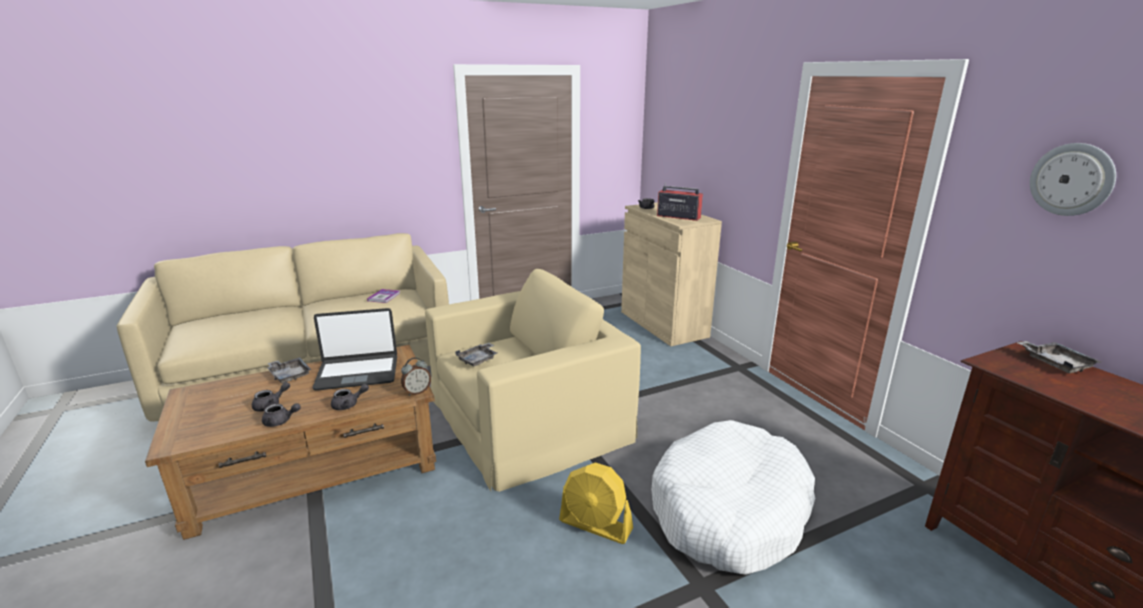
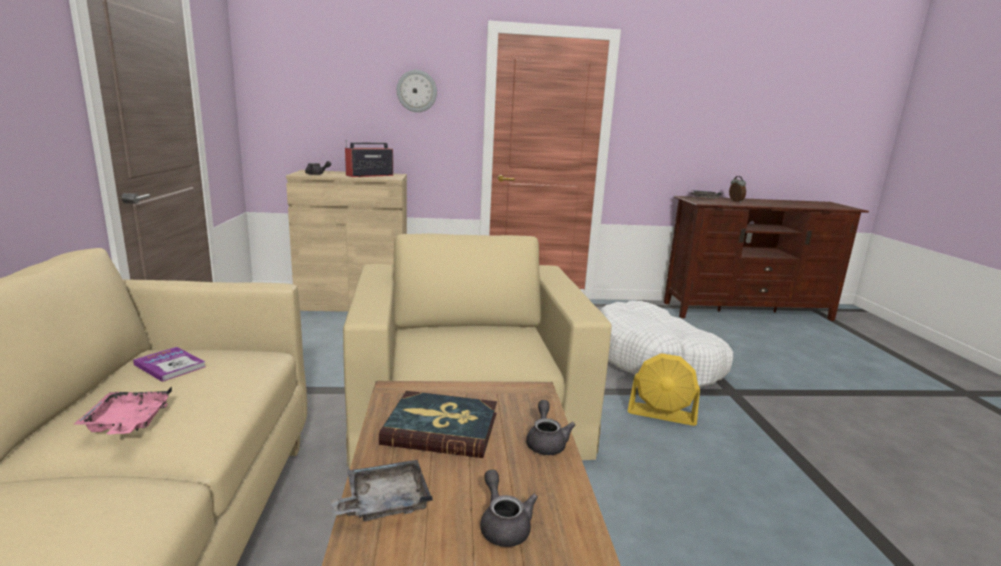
camera: 70 degrees left, 5 degrees down
(280, 421) = (572, 511): grey teapot -> none
(329, 308) = (127, 423): none -> pink tray
(357, 373) = (441, 428): laptop -> book
(417, 392) = (537, 390): alarm clock -> alarm clock (735, 201)
(478, 360) = (456, 353): grey tray -> none
(596, 525) = (661, 414): yellow fan -> yellow fan turned 60 degrees clockwise
(1072, 179) = (684, 100): wall clock -> wall clock (417, 91)

